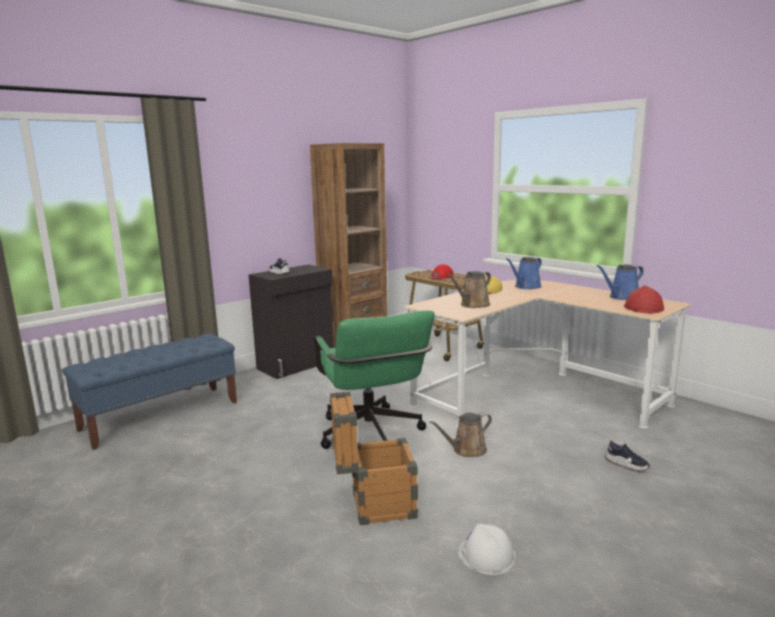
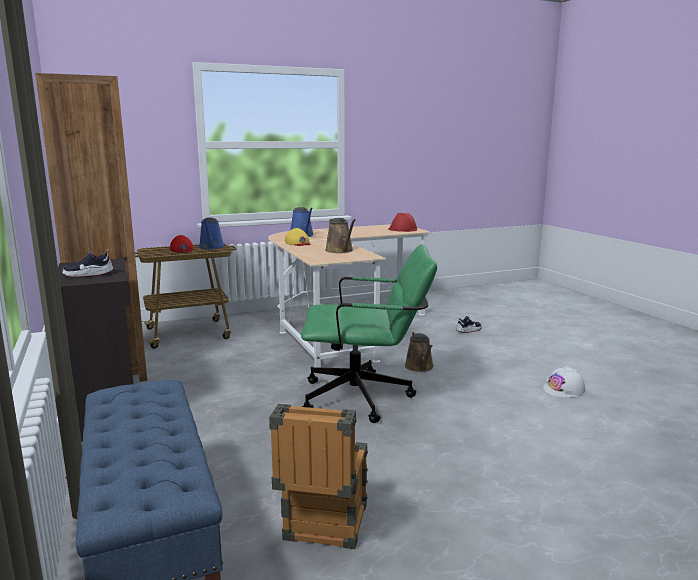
camera: 70 degrees left, 0 degrees up
(374, 505) = (491, 416): crate -> crate (322, 529)
(622, 297) = (369, 228): blue watering can -> blue watering can (211, 247)

